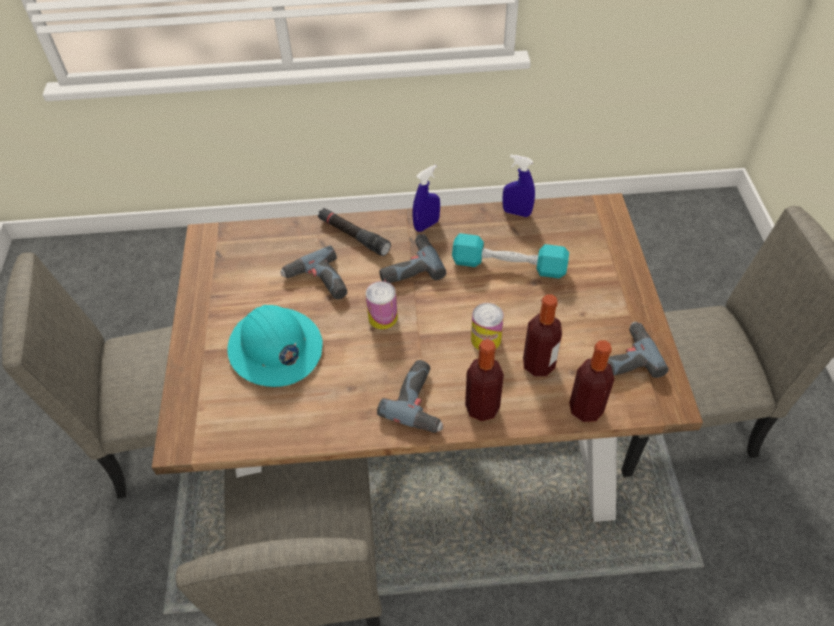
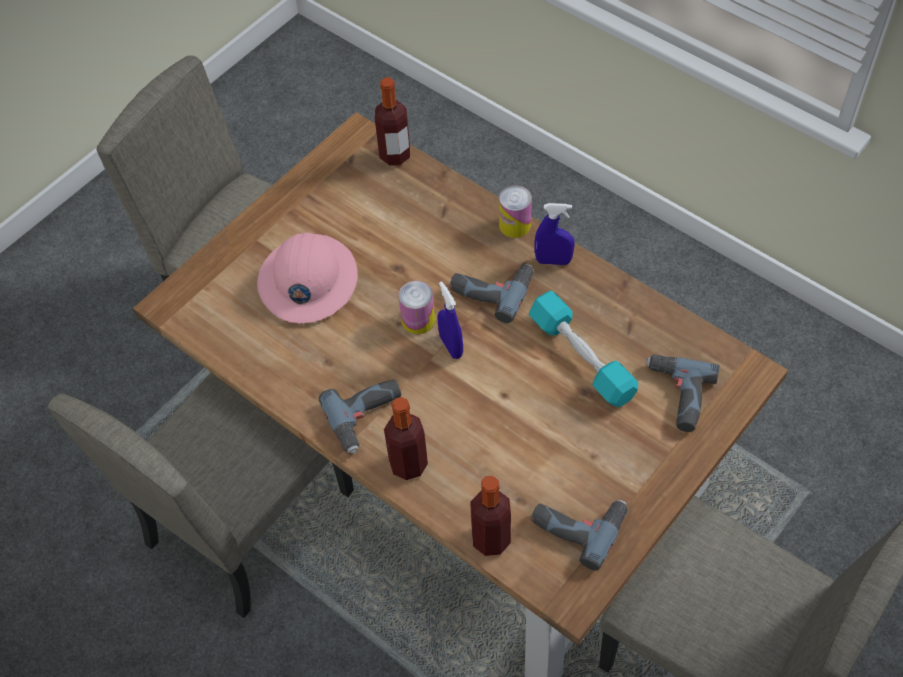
camera: 45 degrees right, 5 degrees up
(275, 348) = (307, 280): turquoise hard hat -> pink hard hat
(317, 283) = (400, 246): power drill -> power drill (676, 396)
(353, 236) = (477, 224): black flashlight -> none
(486, 339) = (480, 409): can -> can (515, 225)
(516, 212) = (653, 311): blue spray bottle -> blue spray bottle (451, 346)
(538, 364) = (498, 468): bottle -> bottle (395, 155)

